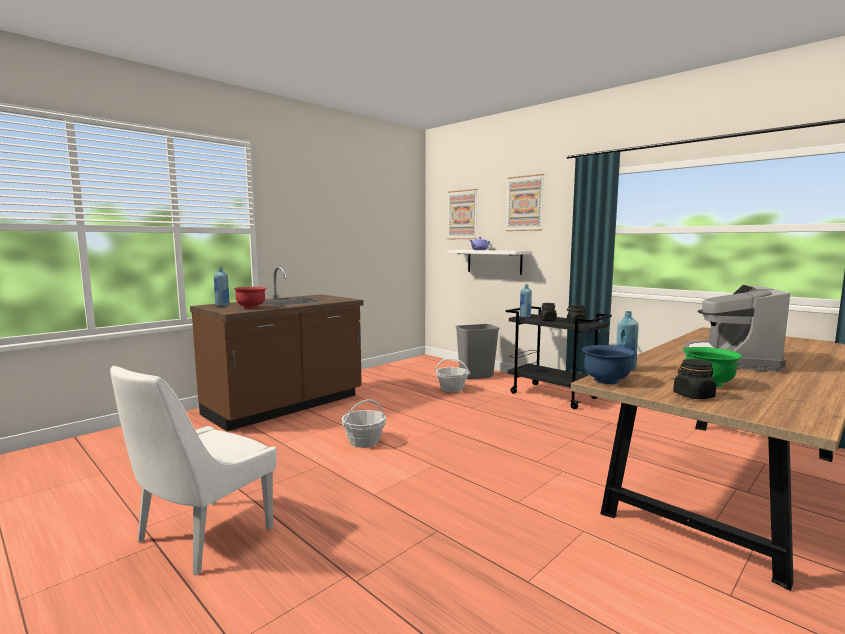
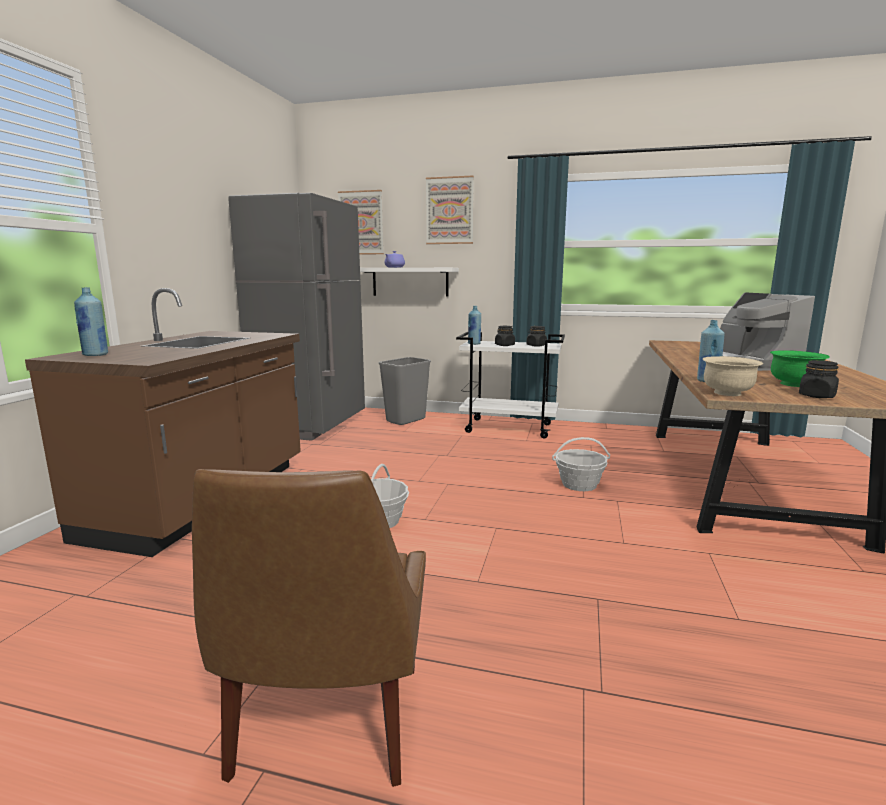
camera: 30 degrees left, 5 degrees up
(201, 537) = (327, 726): white chair -> brown chair
(251, 307) = (160, 353): red bowl -> none
(404, 370) = (312, 425): none -> grey fridge
(452, 389) = (398, 438): basket -> basket (579, 484)
(554, 396) = (509, 428): black cart -> white cart
(606, 381) = (727, 393): blue bowl -> beige bowl

